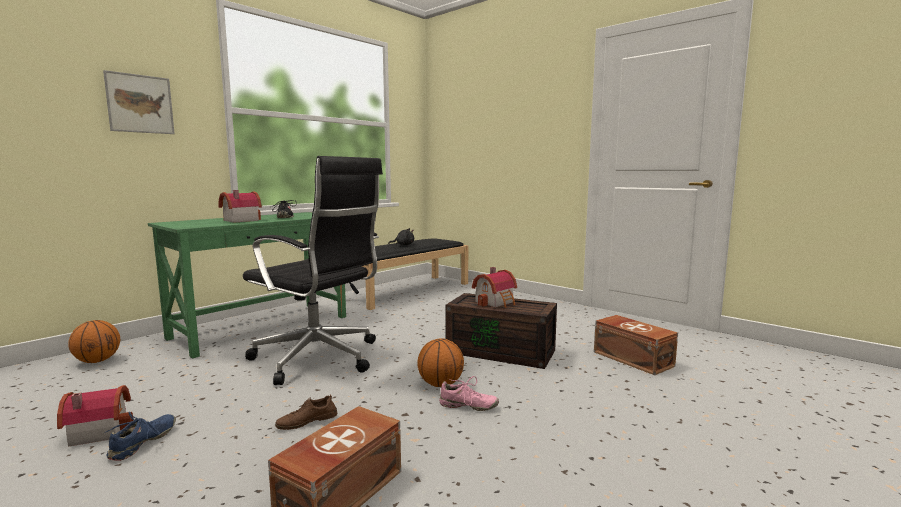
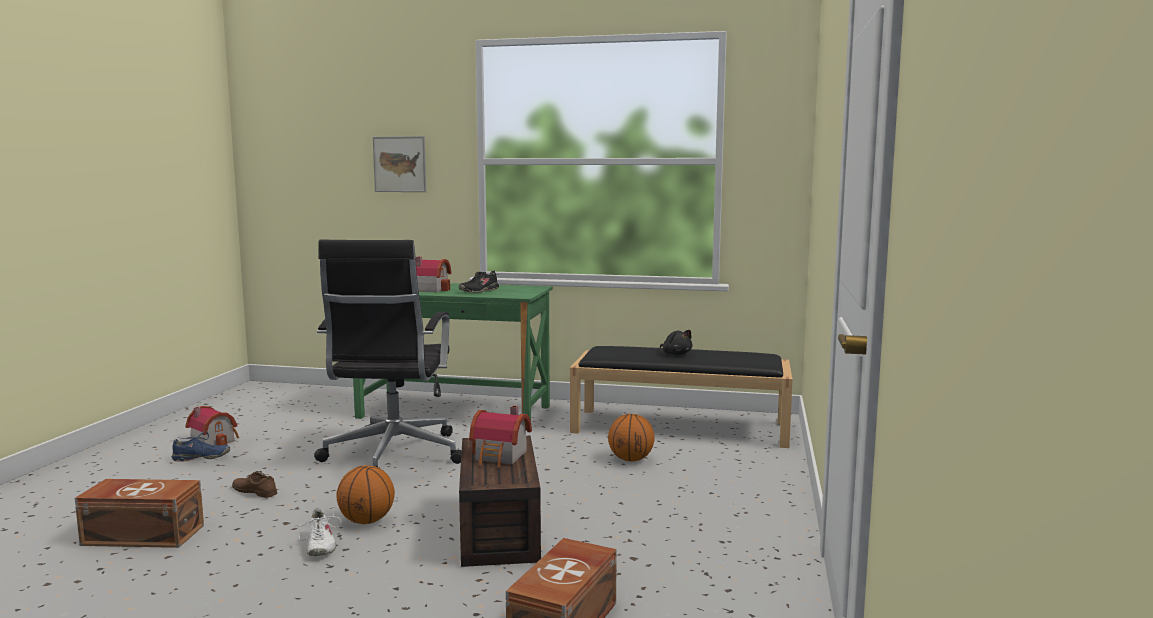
camera: 60 degrees right, 0 degrees up
(97, 361) = (327, 398): basketball -> basketball (630, 460)
(468, 406) = (319, 546): pink shoe -> white shoe

